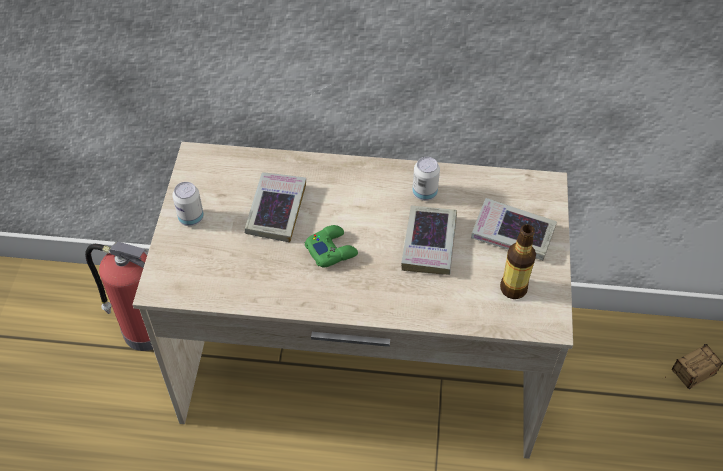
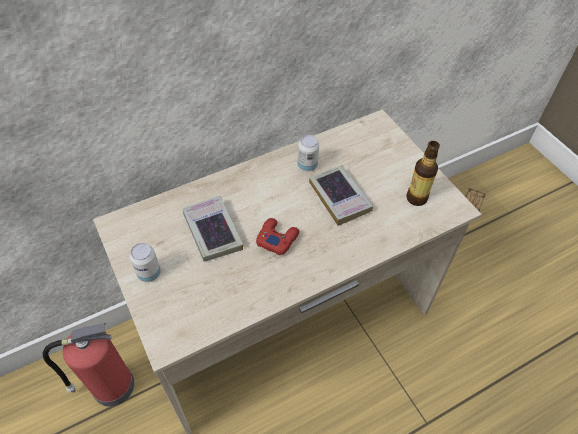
camera: 35 degrees left, 0 degrees up
(331, 250) = (277, 238): green game controller -> red game controller
(512, 234) = (385, 163): book -> none

